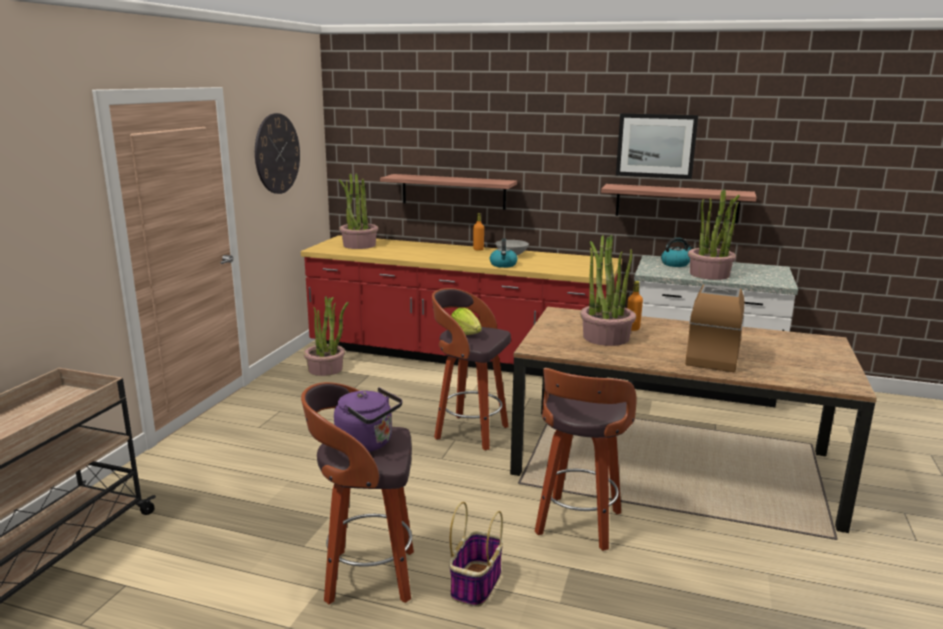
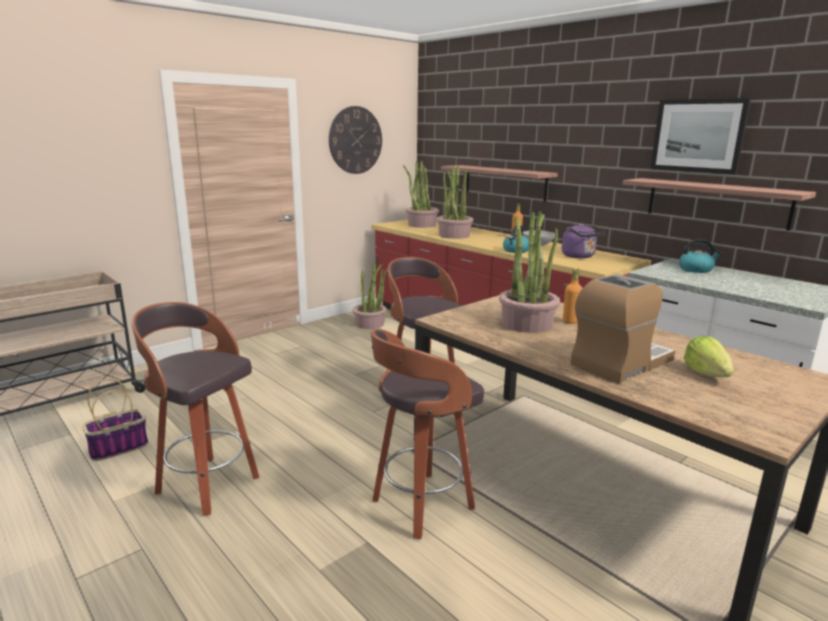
camera: 30 degrees right, 0 degrees up
(368, 443) = (194, 362): purple kettle -> purple kettle (580, 256)
(466, 333) = (417, 301): lettuce -> lettuce (706, 373)
(476, 583) = (273, 522): basket -> basket (119, 447)
(709, 274) = (722, 283): potted plant -> potted plant (454, 235)

